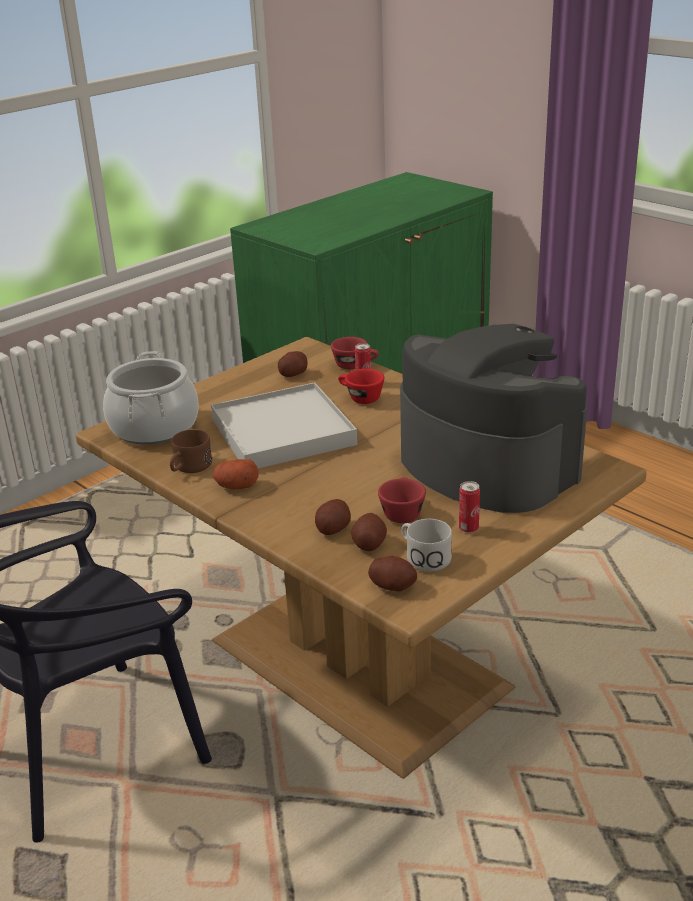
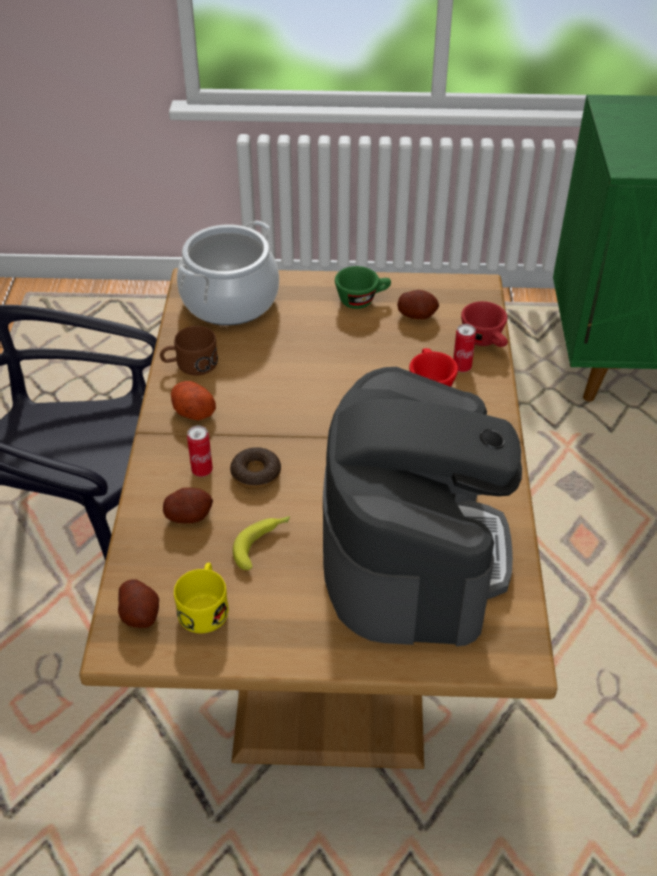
camera: 45 degrees right, 15 degrees up
(245, 384) = (362, 300): none -> green cup
(283, 432) = (309, 378): white tray -> none
(336, 488) = (256, 474): none -> donut
(369, 544) = (189, 555): potato -> none
(401, 512) = (263, 544): red cup -> banana
(423, 556) = (205, 606): white mug -> yellow mug
(468, 528) = (284, 610): can -> can (202, 470)

